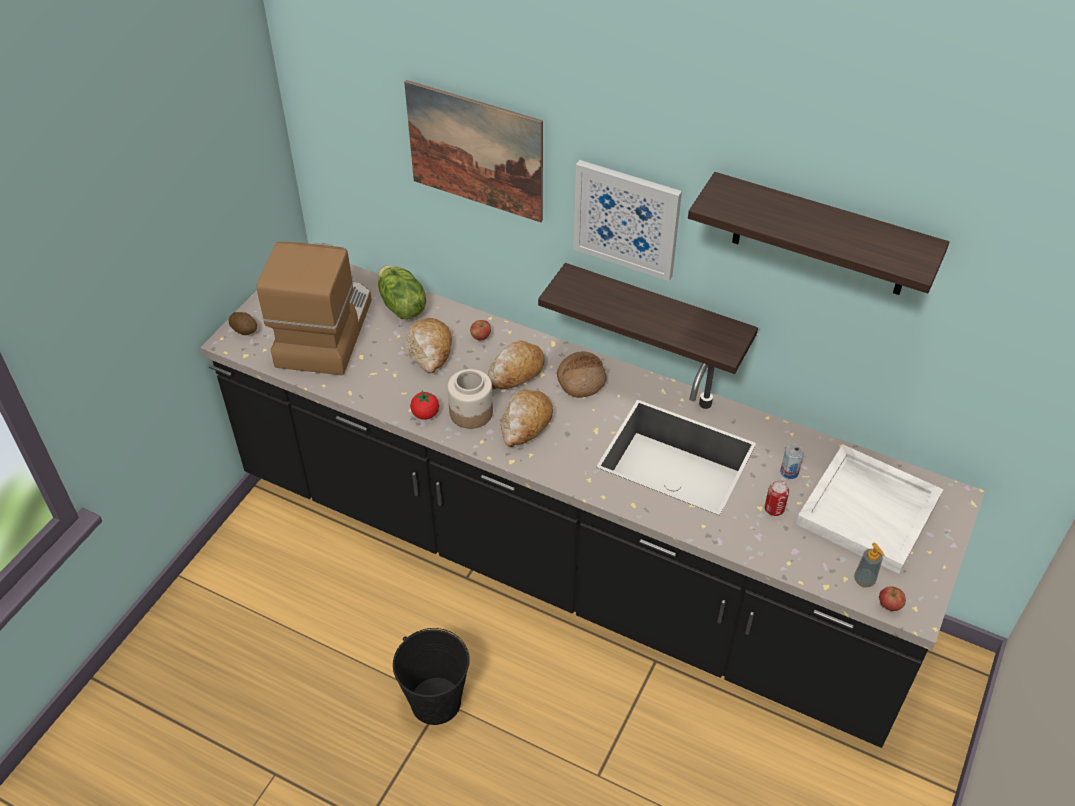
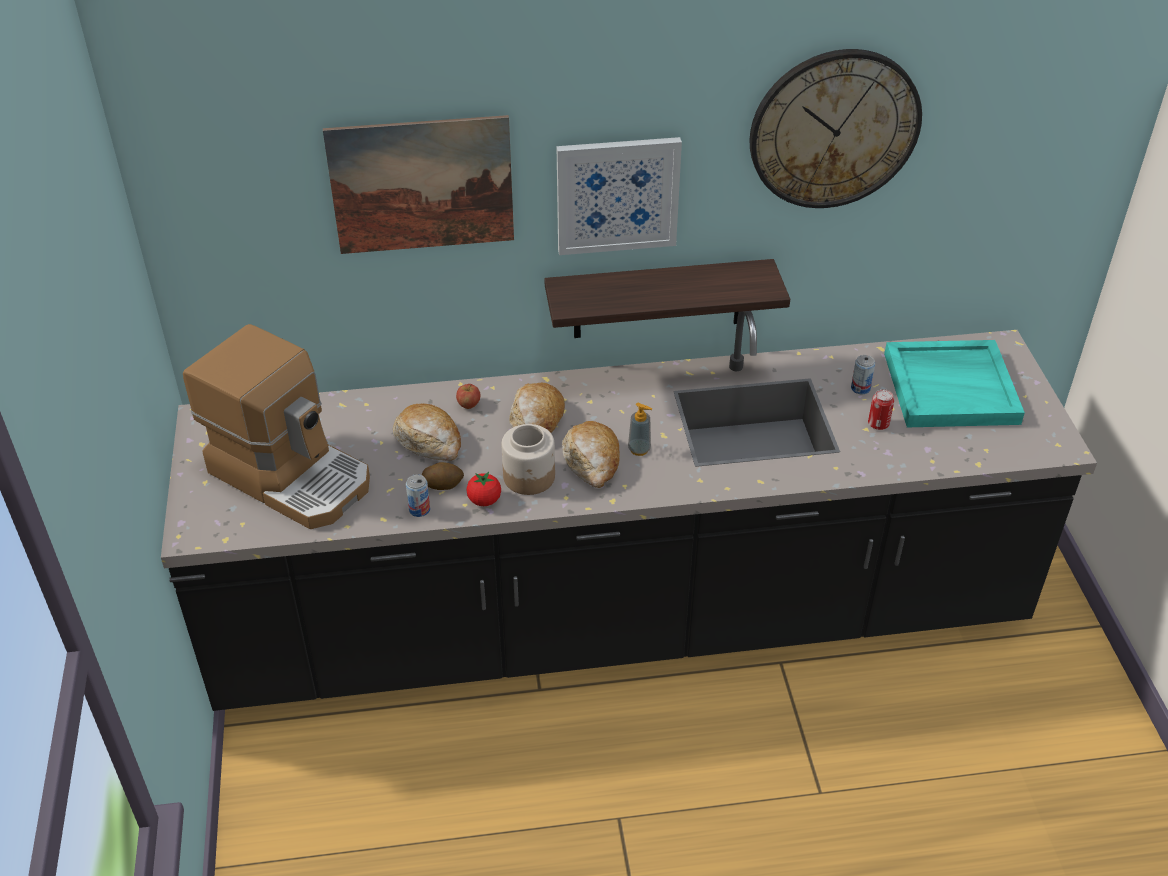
camera: 35 degrees left, 5 degrees down
(245, 330) = (198, 515): potato -> potato (443, 484)
(323, 331) = (292, 475): coffee machine -> coffee machine turned 150 degrees clockwise
(378, 398) = (419, 509): none -> can
(401, 306) = (355, 413): lettuce -> none
(435, 702) = (613, 822): black bucket -> none
(581, 379) = (605, 398): bread -> none
(821, 236) = (834, 129): shelf -> wall clock
(864, 580) = (1001, 443): soap dispenser -> soap dispenser (639, 449)
(869, 511) = (951, 387): white tray -> turquoise tray
(889, 605) = (1038, 452): apple -> none

